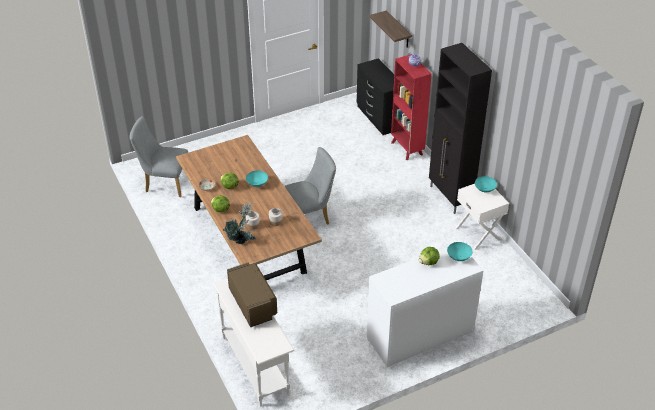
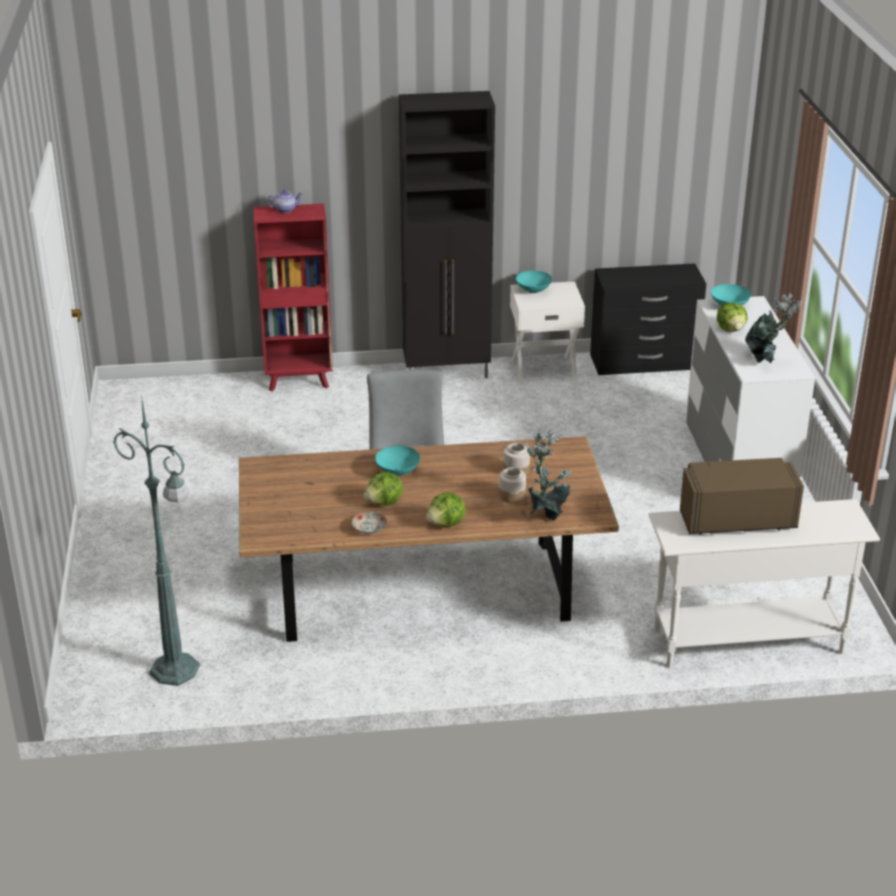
camera: 70 degrees left, 10 degrees down
(164, 183) = (177, 670): grey chair -> green floor lamp
(379, 117) = (192, 387): black dresser -> black dresser (644, 362)
(398, 30) = (187, 195): shelf -> none
(399, 282) = (766, 360): none -> potted plant

